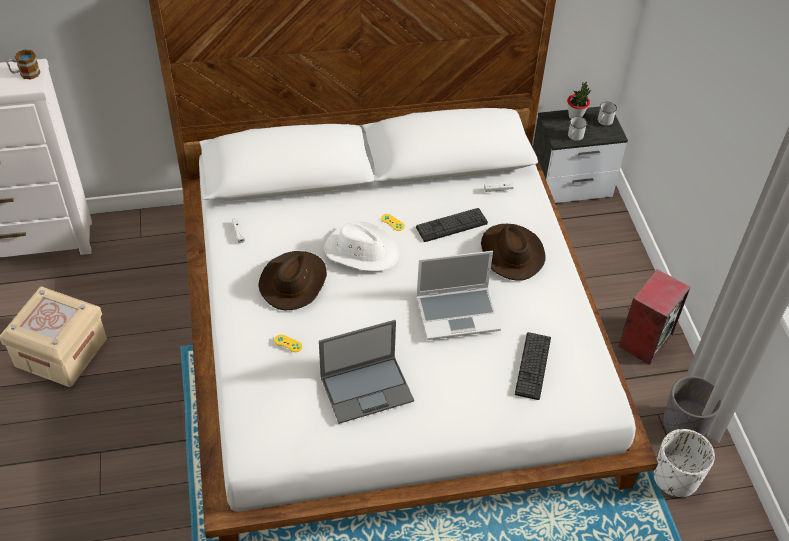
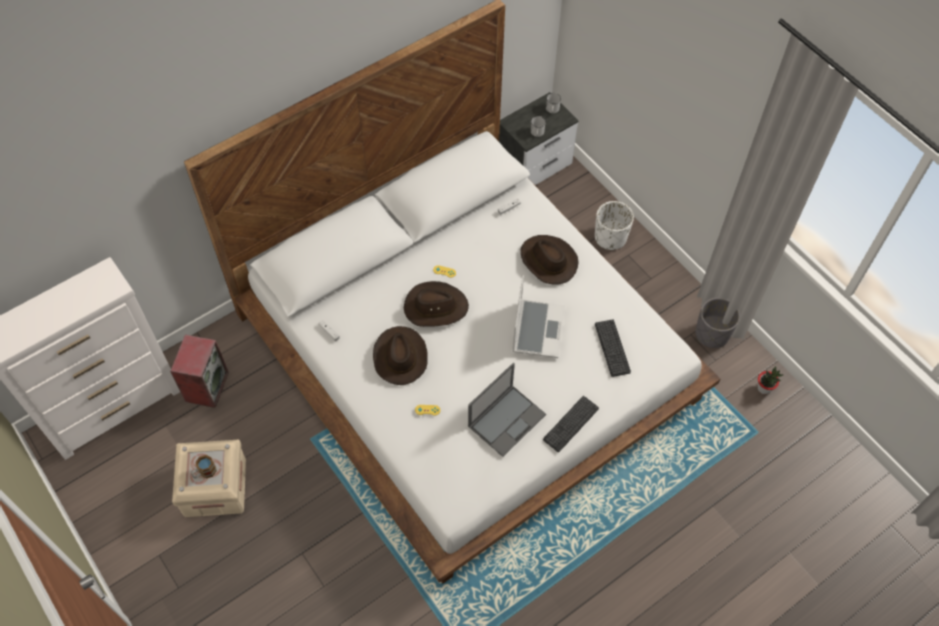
camera: 25 degrees left, 10 degrees up
(25, 74) = (103, 279): mug -> mug (204, 472)
(361, 251) = (435, 307): white hat -> brown hat
(451, 225) = (491, 255): keyboard -> keyboard (571, 424)
(458, 313) = (537, 328): laptop -> laptop turned 45 degrees counterclockwise
(575, 116) = (528, 113): potted plant -> potted plant (764, 388)
(645, 339) = (653, 278): speaker -> speaker (206, 386)
(676, 478) = (725, 378): white planter -> white planter (610, 237)

